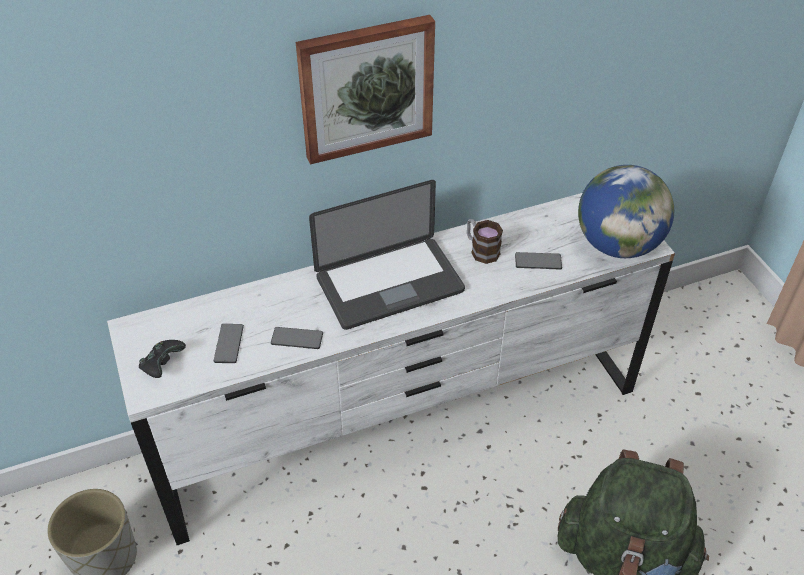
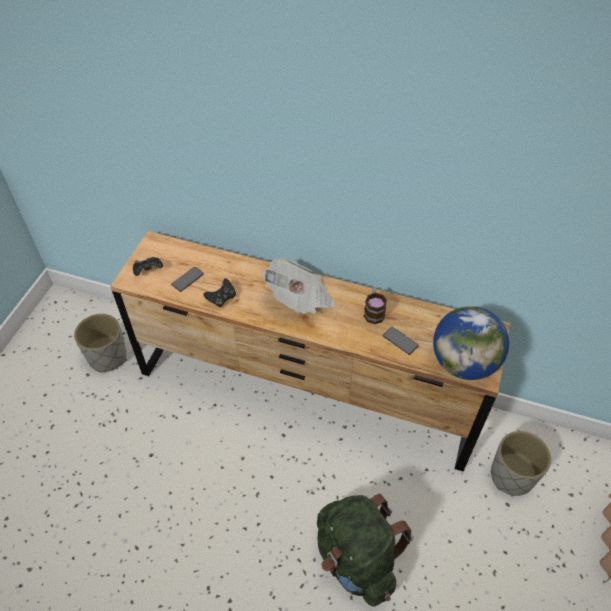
camera: 40 degrees right, 5 degrees up
(297, 339) = (221, 298): phone -> black game controller
(366, 88) = (318, 168): picture -> none
(389, 284) = (300, 299): laptop -> newspaper
(401, 424) = (305, 391): white dresser -> brown dresser
(676, 365) = (511, 476): none -> grey planter

